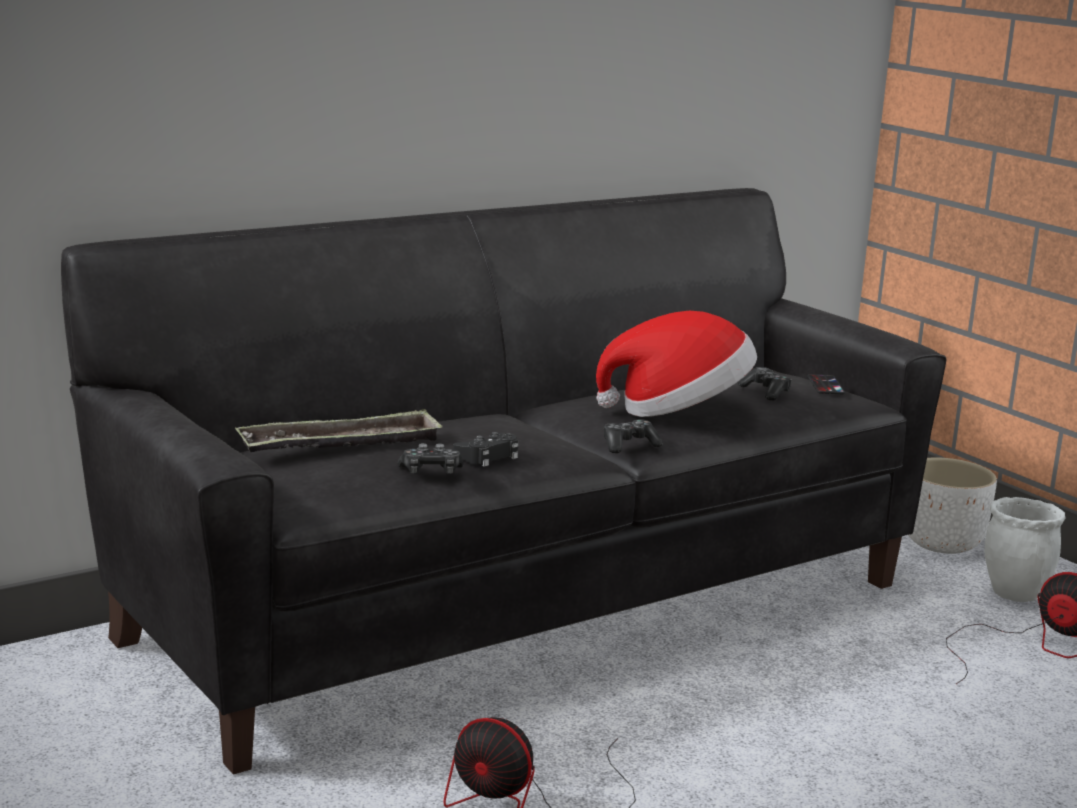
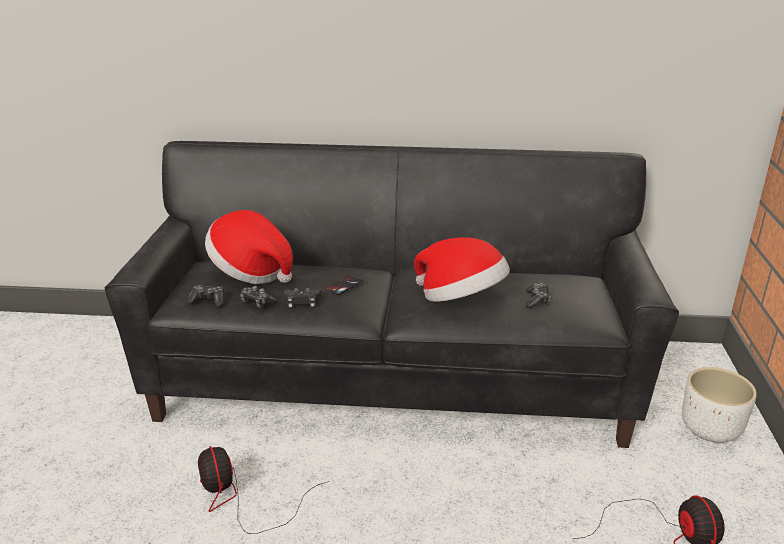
camera: 40 degrees right, 10 degrees up
(340, 444) = (251, 271): tray -> hat
(629, 445) = (394, 315): game controller -> game controller (208, 300)
(825, 385) = (589, 305): phone -> phone (344, 285)
(1015, 594) = (714, 489): white planter -> none

